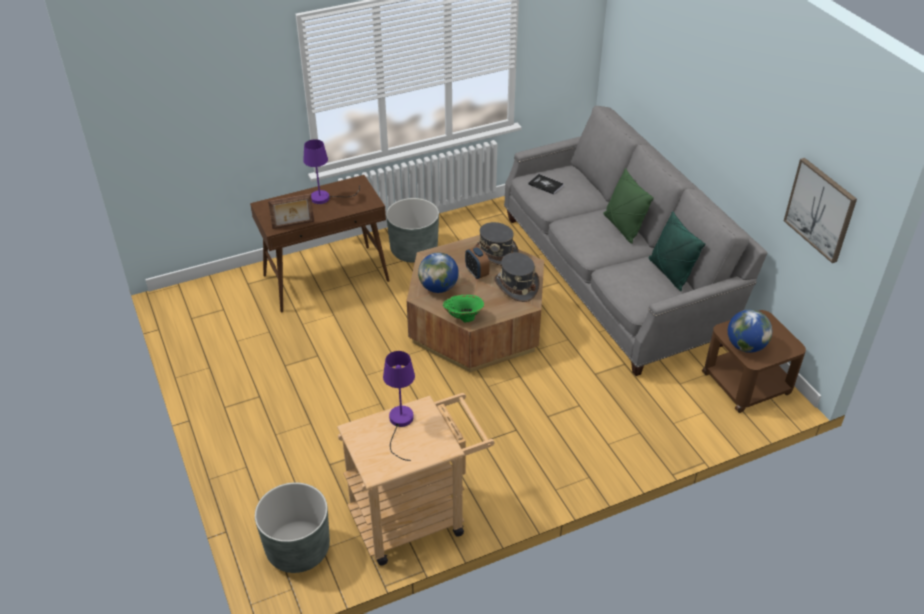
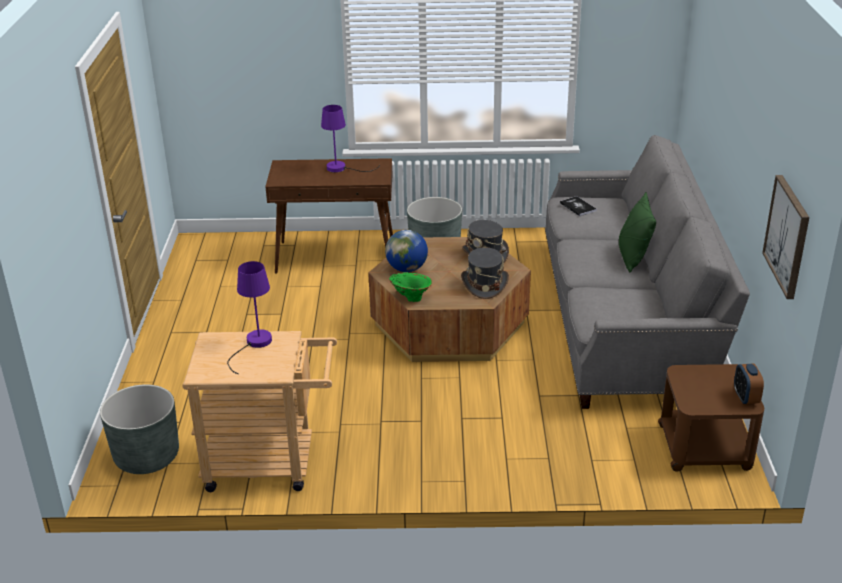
camera: 25 degrees right, 10 degrees down
(293, 225) = (295, 183): picture frame -> none
(477, 273) = (453, 266): alarm clock -> alarm clock (745, 398)
(670, 273) = (653, 306): green pillow -> none
(745, 346) = (692, 391): globe -> none

